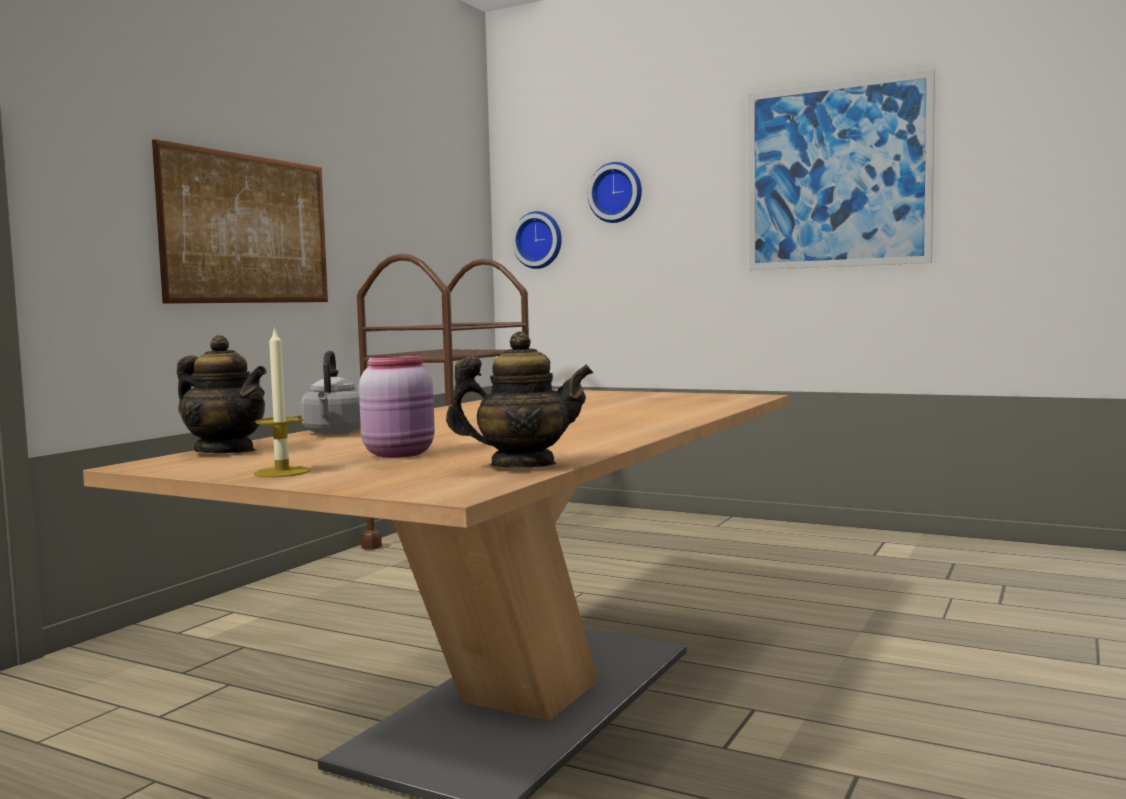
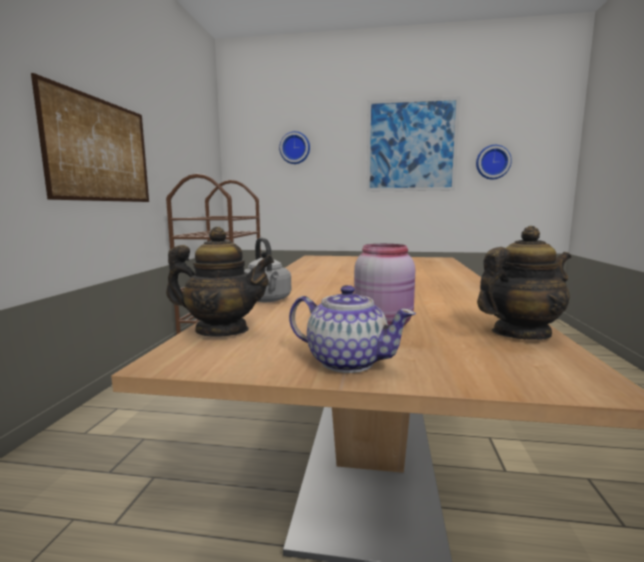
camera: 20 degrees left, 5 degrees up
(282, 472) = (346, 361): candle -> teapot
(539, 240) = (250, 171): wall clock -> wall clock (492, 162)

